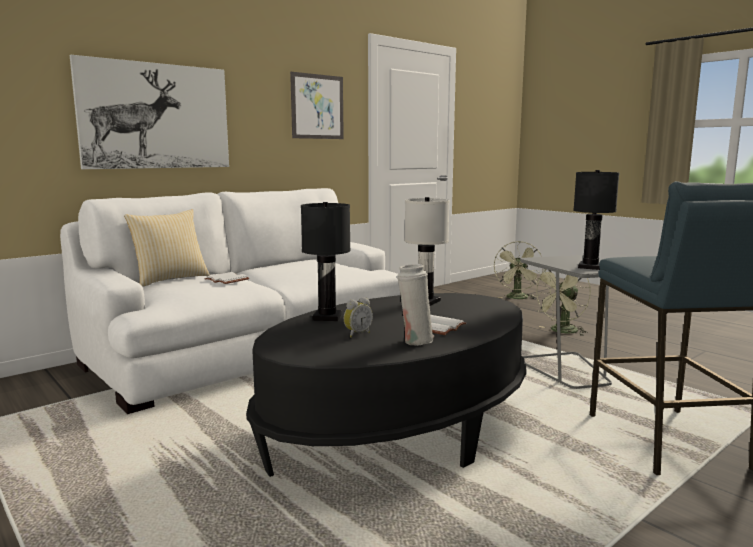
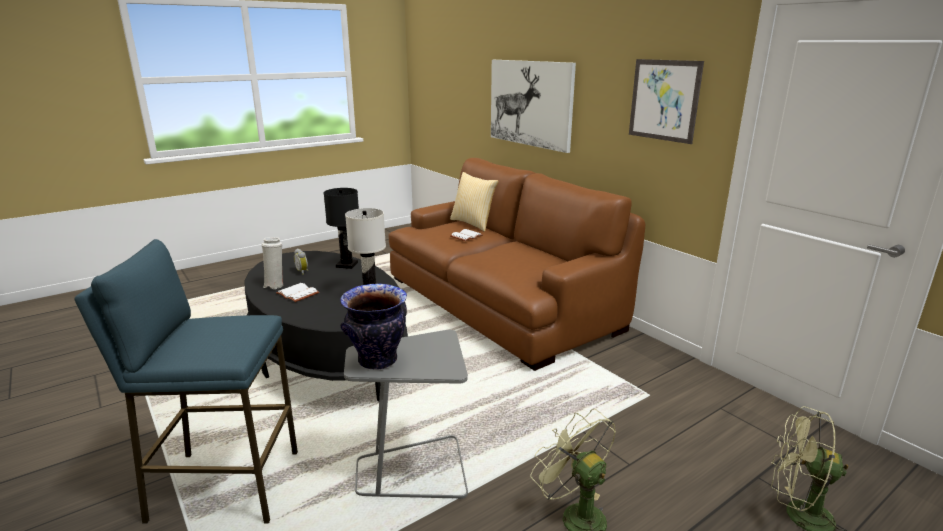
camera: 95 degrees right, 10 degrees up
(251, 351) = (499, 303): white sofa -> brown sofa
(590, 267) = (378, 361): black table lamp -> vase

